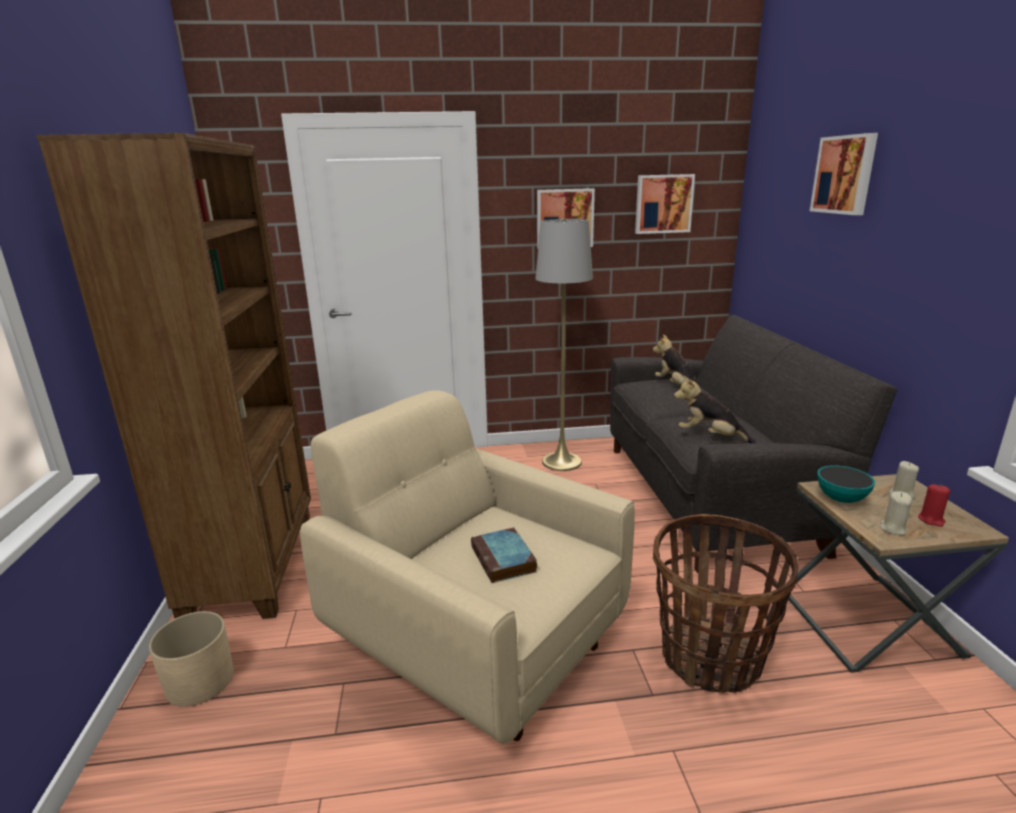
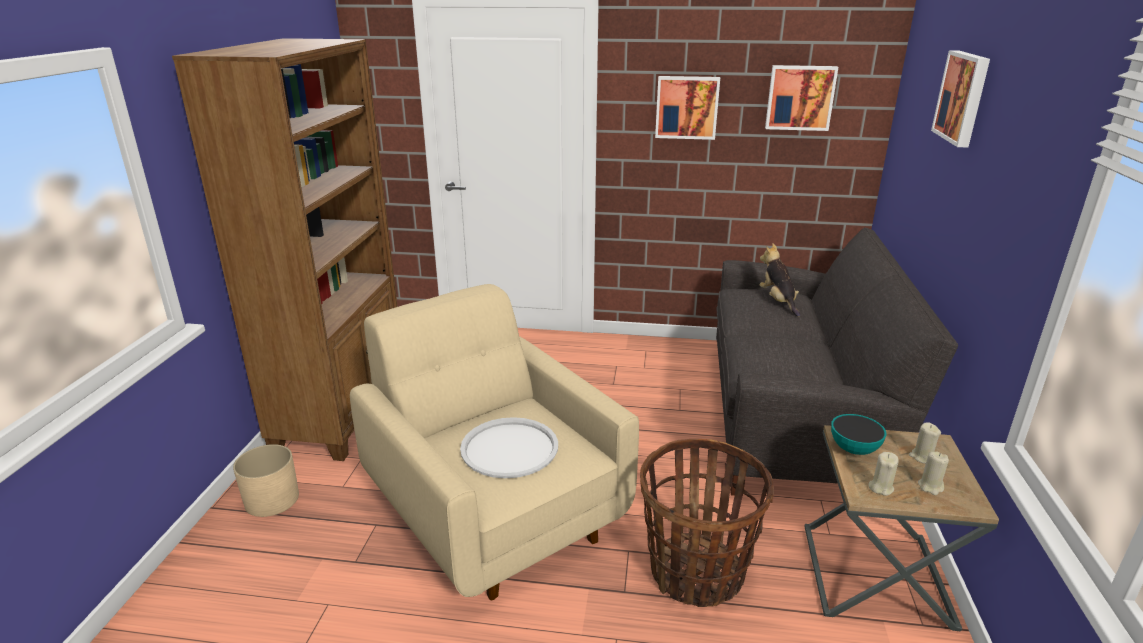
camera: 15 degrees right, 5 degrees up
(504, 560) = (509, 448): book -> white tray
(561, 462) = (658, 360): grey floor lamp -> none
(710, 437) = (769, 363): plush toy -> none
(931, 520) = (930, 486): red candle -> beige candle

